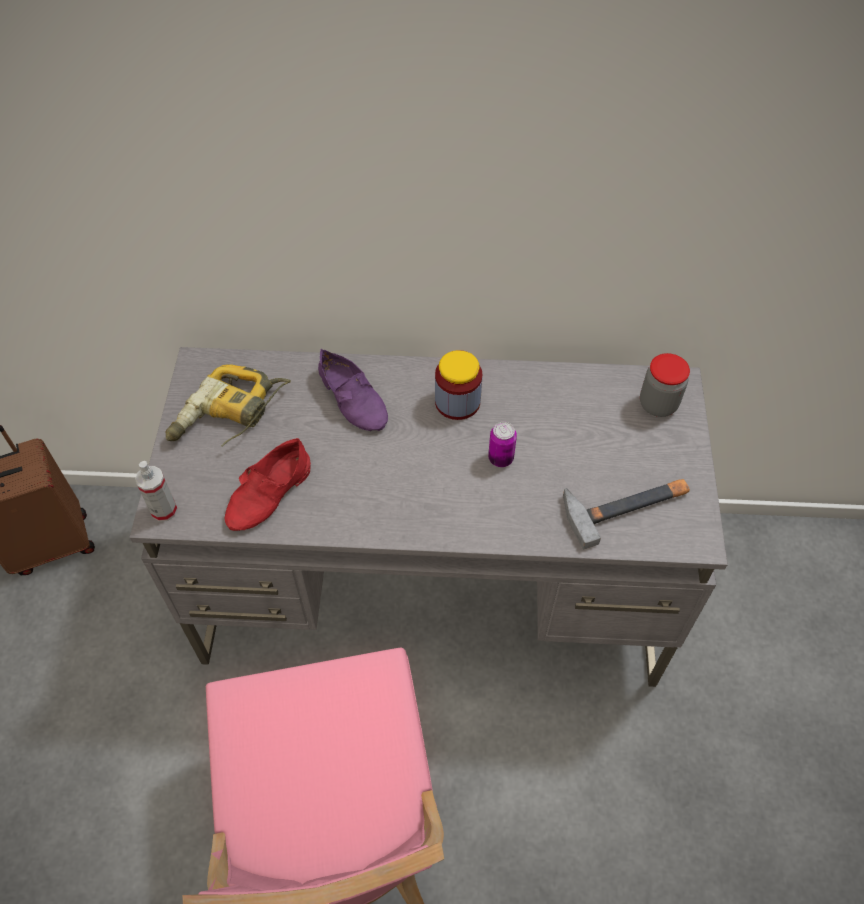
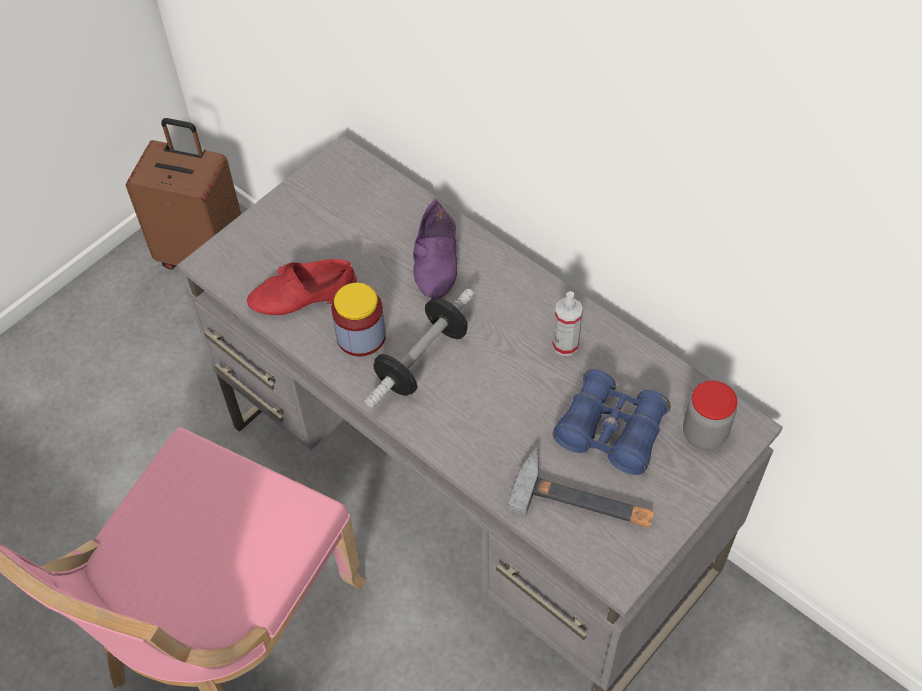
camera: 40 degrees right, 0 degrees up
(164, 510) = (217, 259): spray bottle -> spray bottle (565, 345)
(229, 416) = (328, 214): power drill -> none
(414, 482) = (422, 360): none -> dumbbell
(457, 402) = (522, 316): jar -> jar (361, 336)
(500, 458) = (512, 388): can -> none
(597, 444) = (610, 431): none -> blue binoculars

